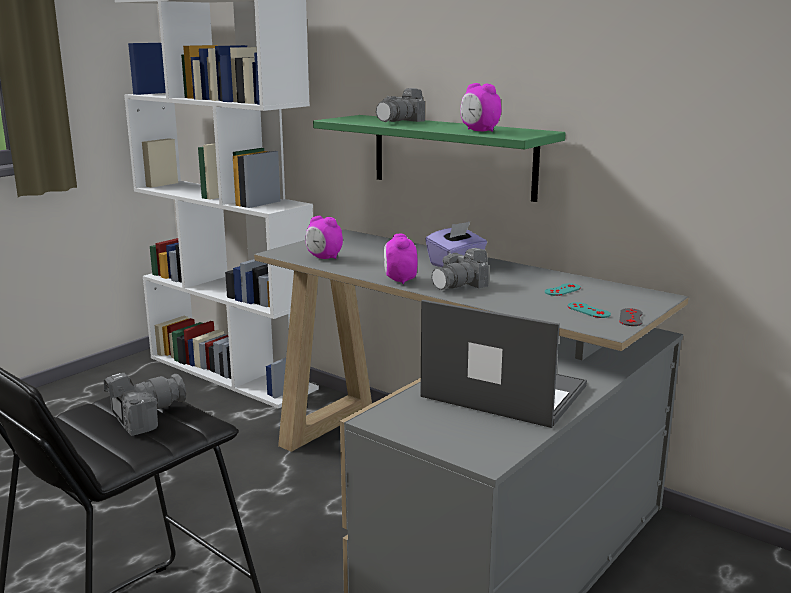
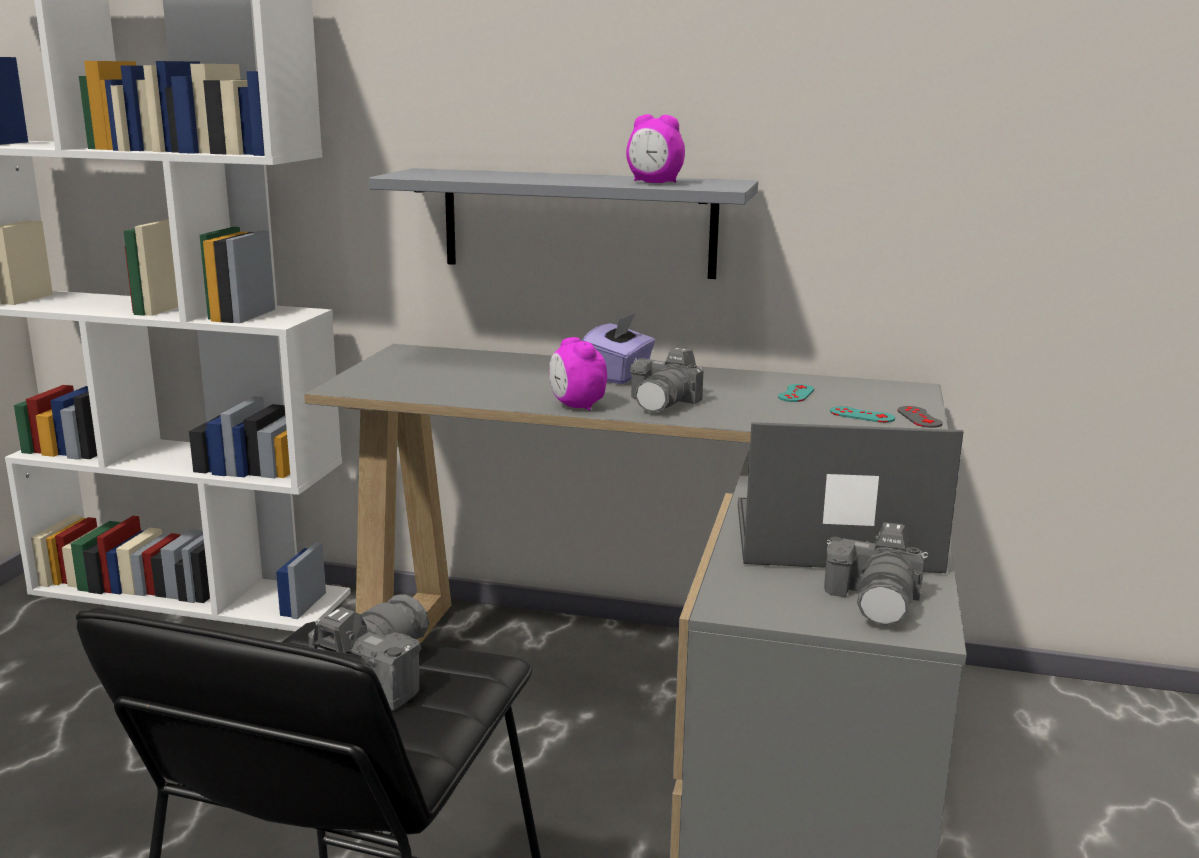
camera: 25 degrees left, 0 degrees up
(324, 258) = (423, 387): alarm clock -> none
(400, 121) = (505, 174): camera -> camera (876, 600)
(452, 156) = (578, 223): green shelf -> grey shelf

